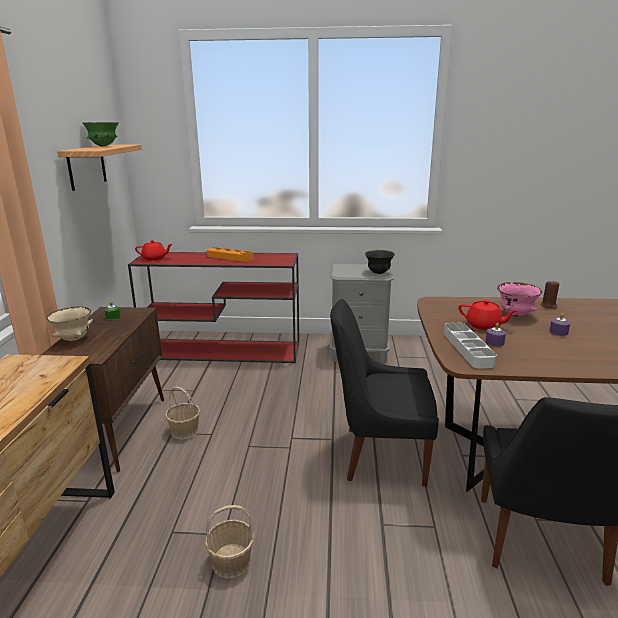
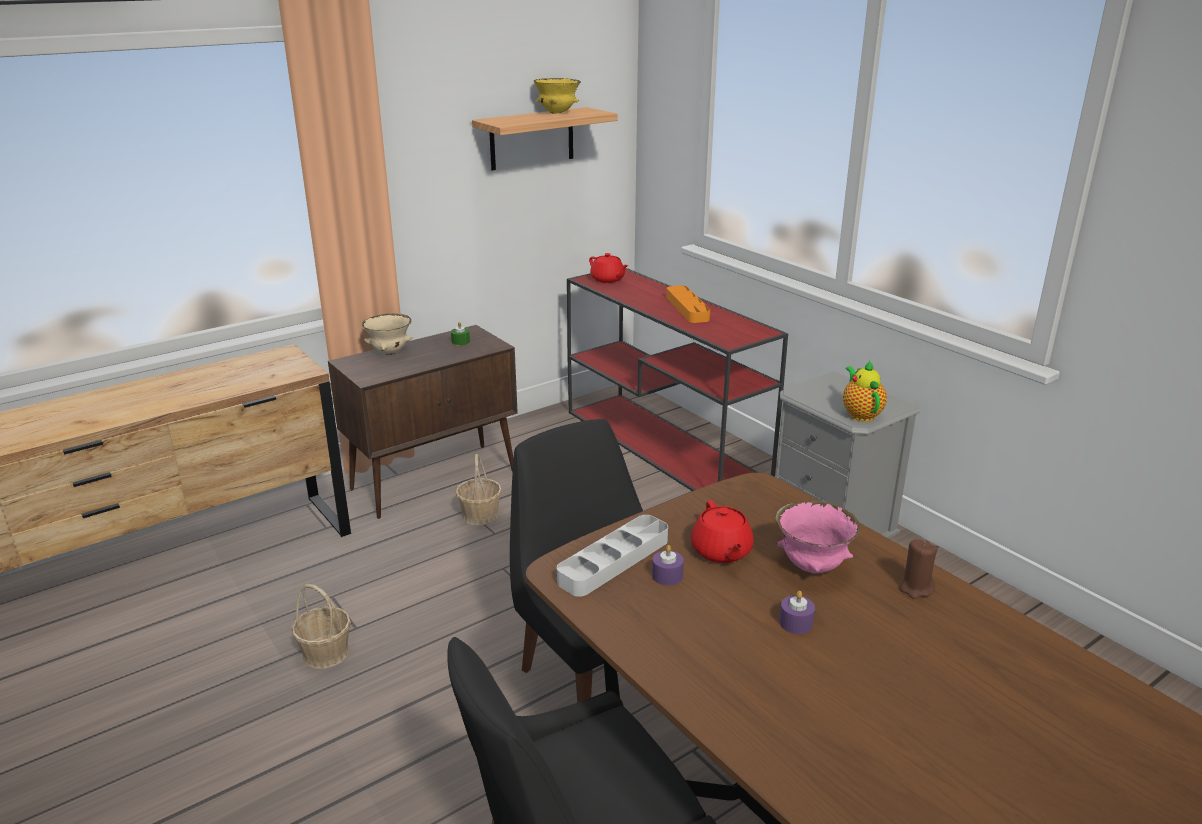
camera: 50 degrees right, 5 degrees up
(104, 146) = (557, 113): green bowl -> yellow bowl
(378, 273) = (860, 414): black bowl -> teapot

